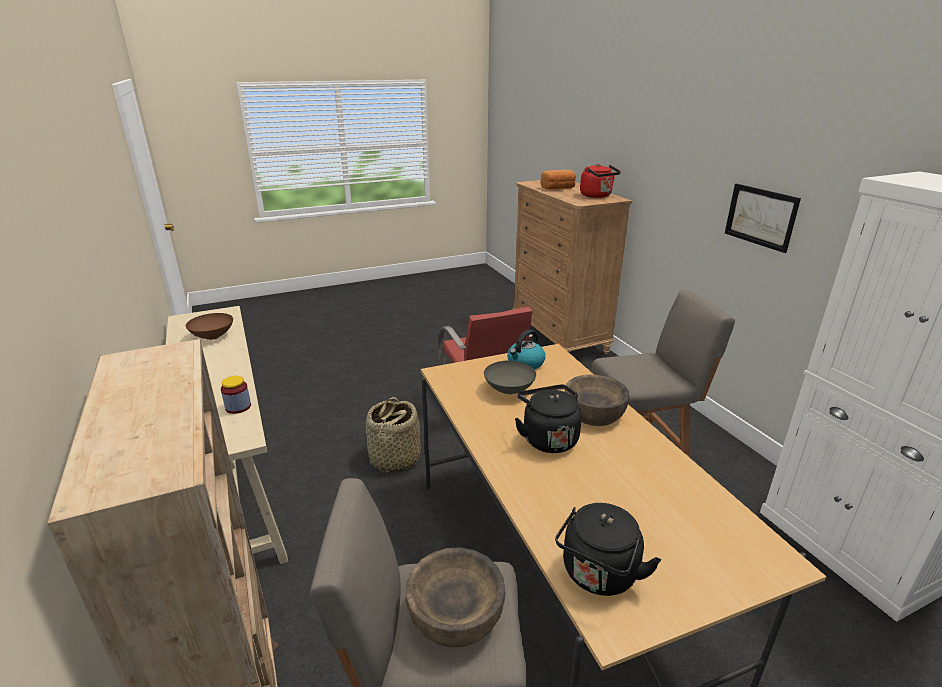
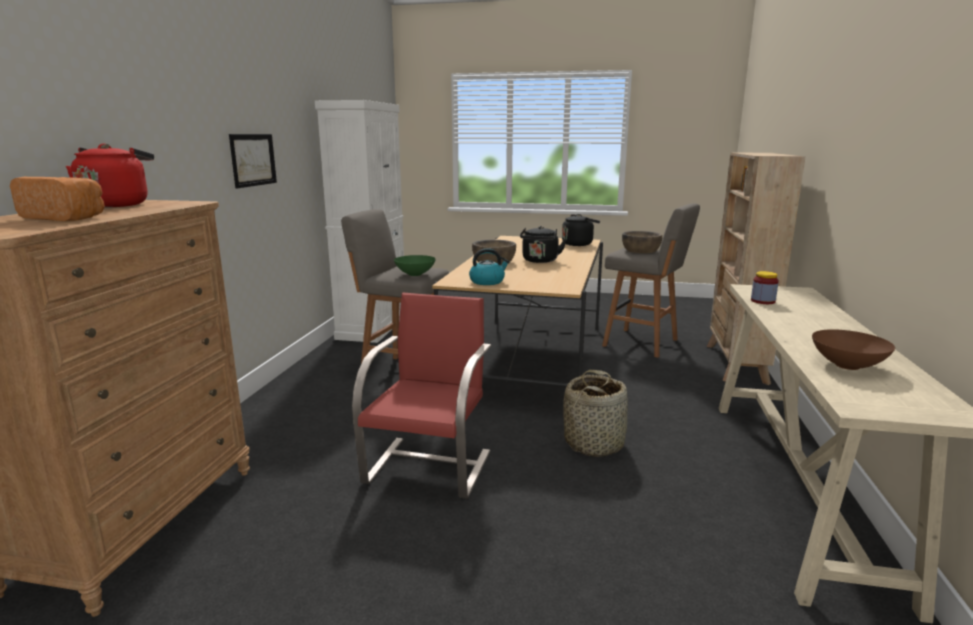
camera: 145 degrees left, 10 degrees down
(508, 390) = (528, 275): grey bowl -> none
(619, 363) = (414, 274): none -> green bowl

